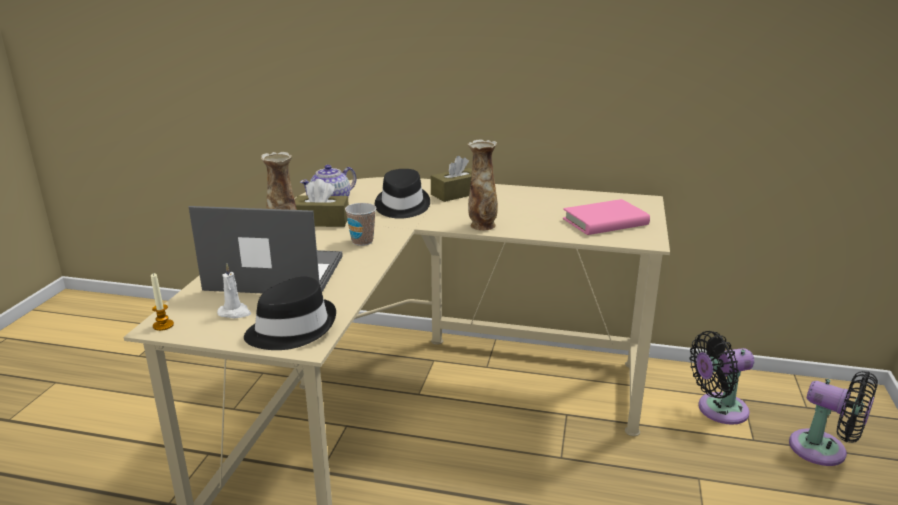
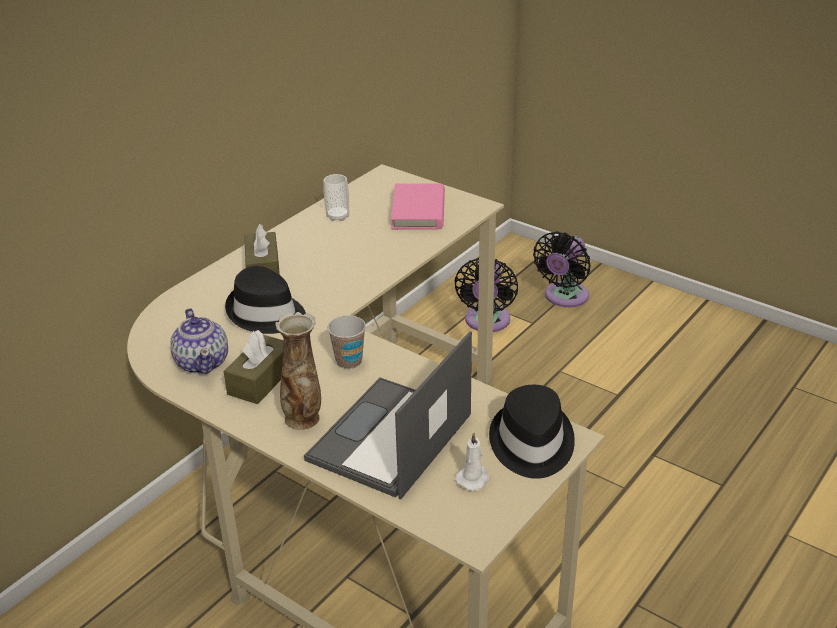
camera: 65 degrees left, 10 degrees up
(163, 325) = (473, 536): candle -> none
(482, 225) = (369, 277): vase -> none
(557, 199) = (337, 216): none -> cup
(824, 451) = (564, 297): black fan -> black fan turned 150 degrees clockwise

